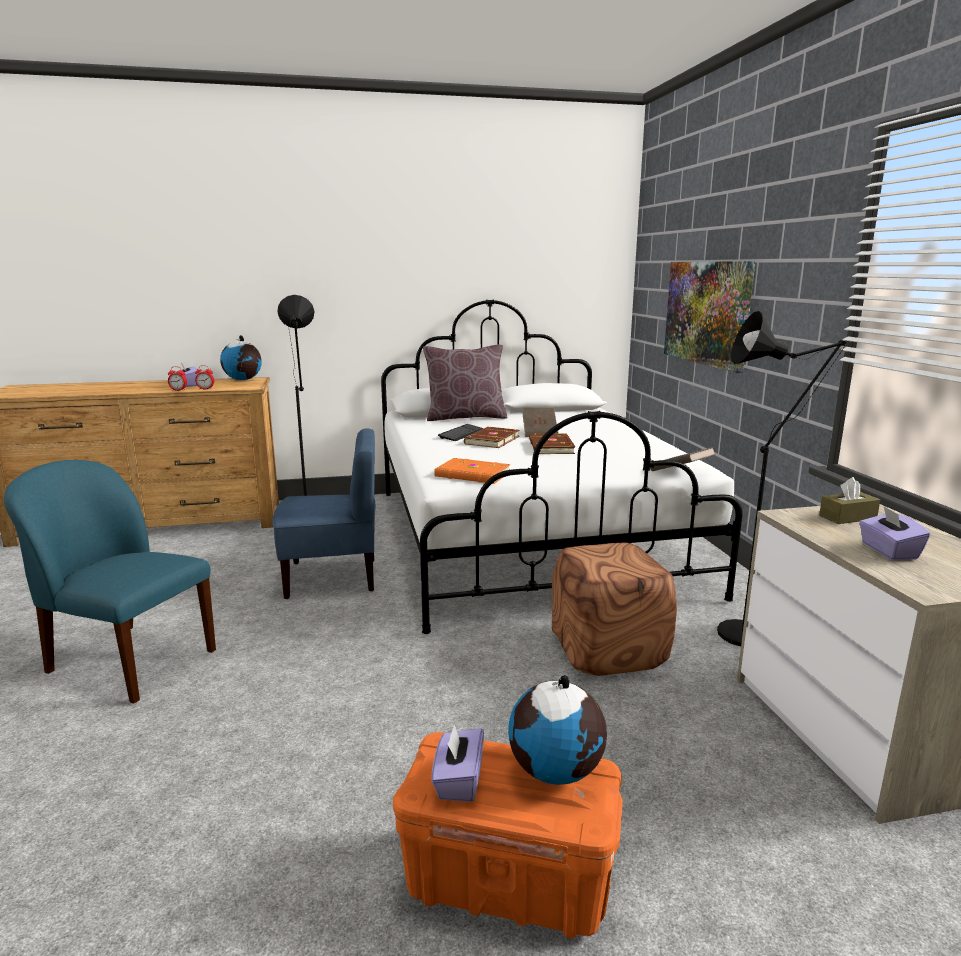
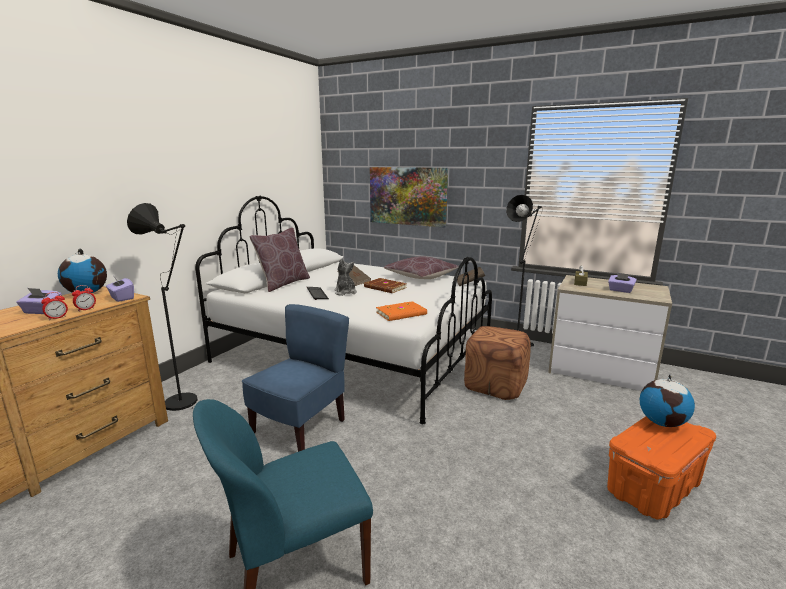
camera: 50 degrees left, 0 degrees up
(458, 781) = (660, 448): purple tissue box -> purple tissue box (121, 298)
(491, 440) = (345, 292): brown book -> plush toy
(642, 448) = (421, 276): none -> brown pillow

